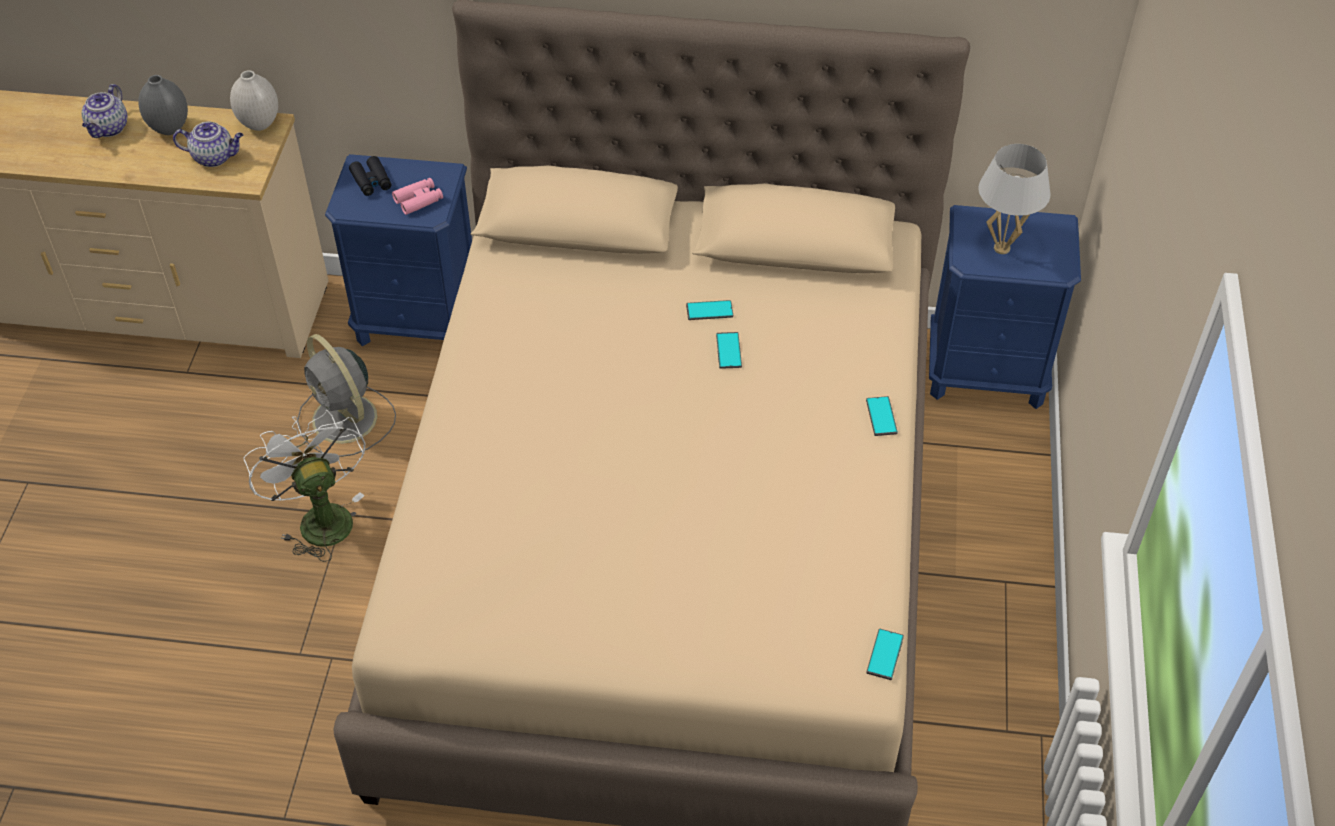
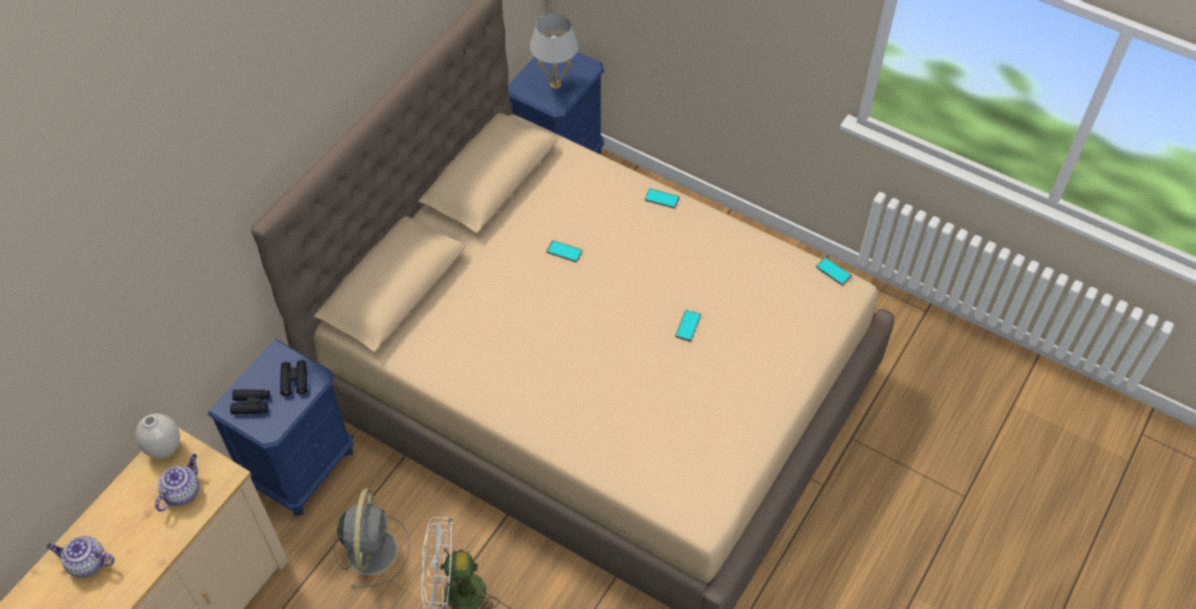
camera: 65 degrees left, 5 degrees up
(109, 129) = (86, 563): teapot -> teapot turned 150 degrees clockwise
(170, 128) = (121, 515): grey vase -> none
(346, 420) = (372, 548): grey fan -> grey fan turned 75 degrees counterclockwise
(418, 200) = (294, 380): pink binoculars -> black binoculars
(709, 311) = (523, 248): phone -> phone (688, 326)

